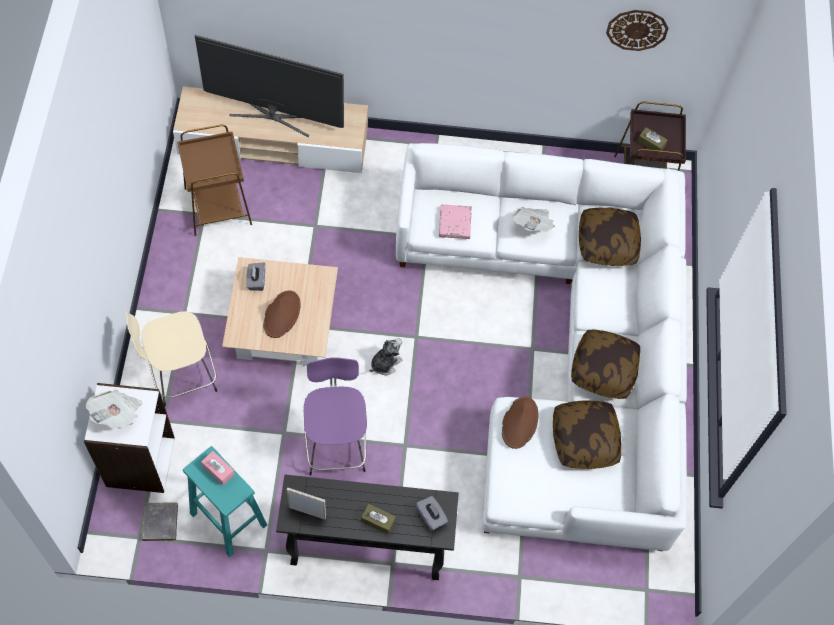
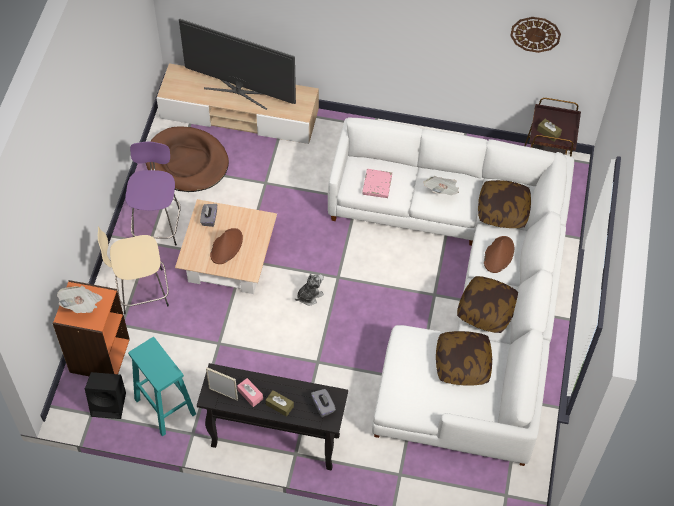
camera: 10 degrees right, 5 degrees down
(139, 461) = (99, 355): white bookcase -> orange bookcase
(160, 522) = (109, 404): grey book -> black speaker
(217, 207) = (187, 162): brown side table -> brown dog bed
(218, 470) = (156, 355): pink tissue box -> pink tissue box (250, 394)
(336, 444) = (260, 356): purple stool -> purple stool (157, 224)
(519, 422) = (410, 345): brown hat -> brown hat (498, 254)

